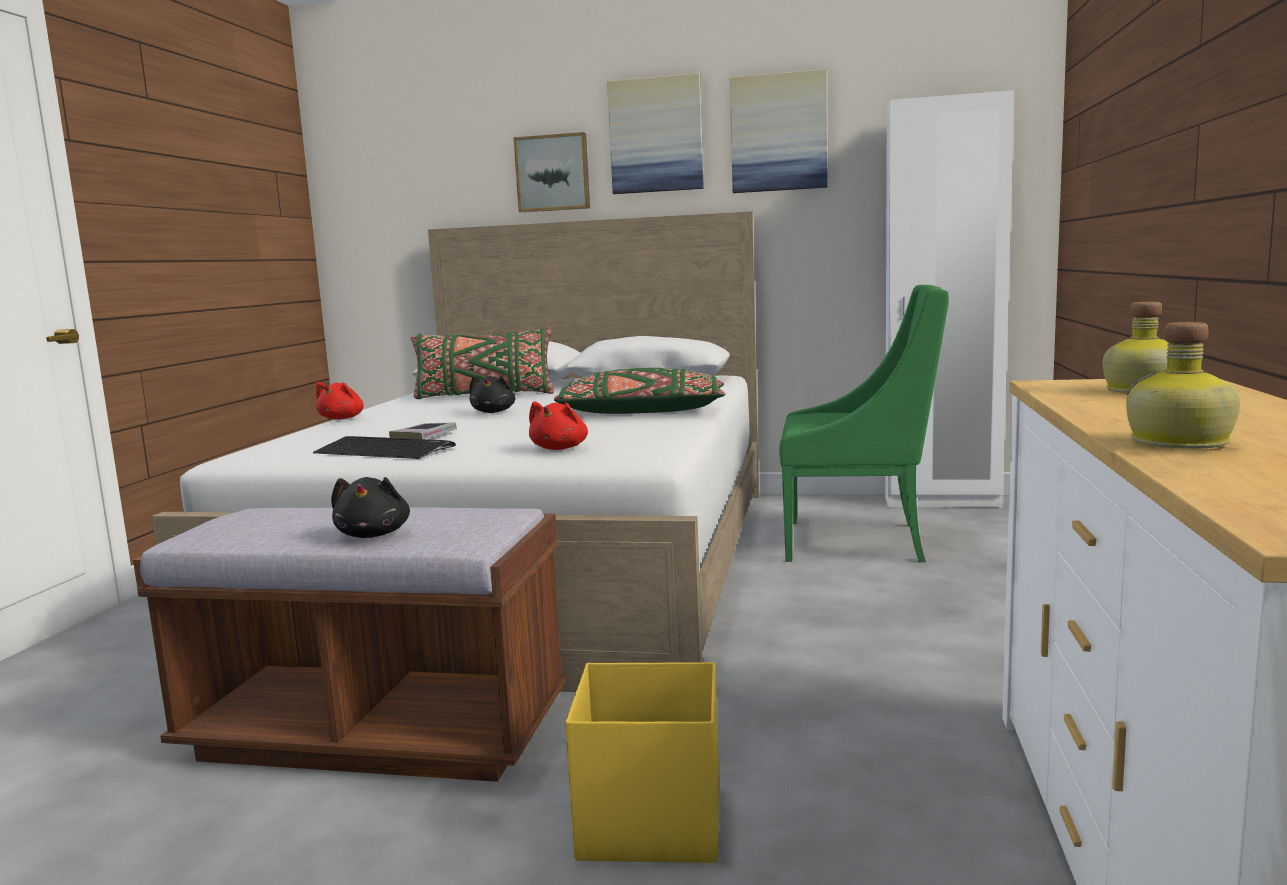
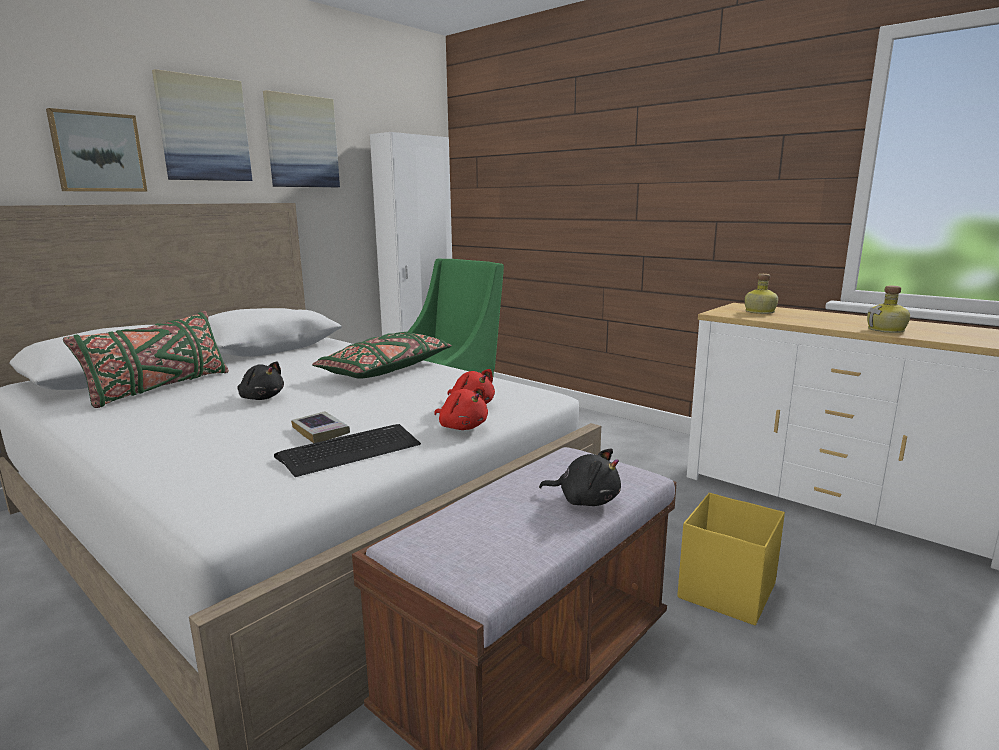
camera: 60 degrees left, 5 degrees up
(343, 418) = (109, 447): red plush toy -> red plush toy (462, 427)

